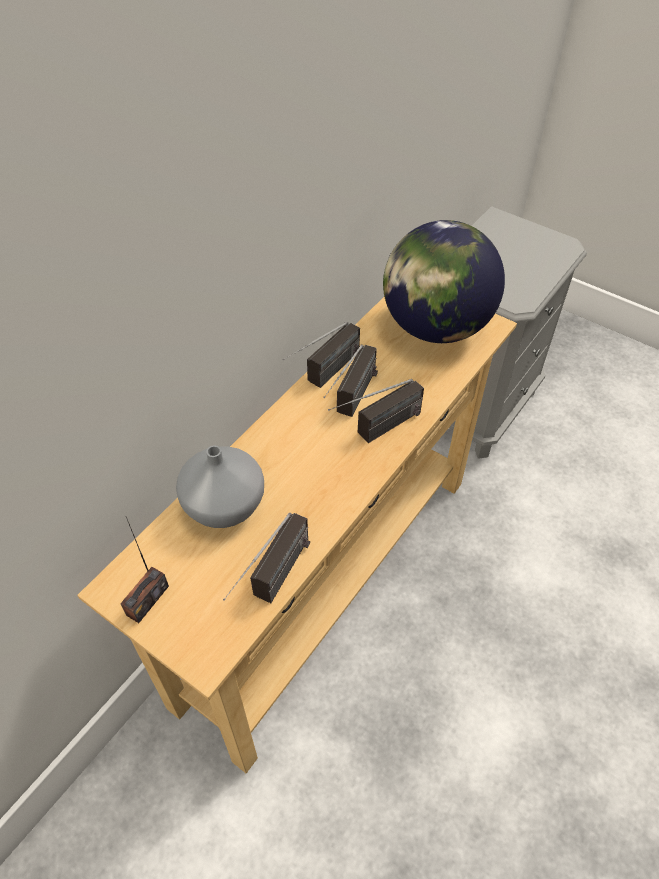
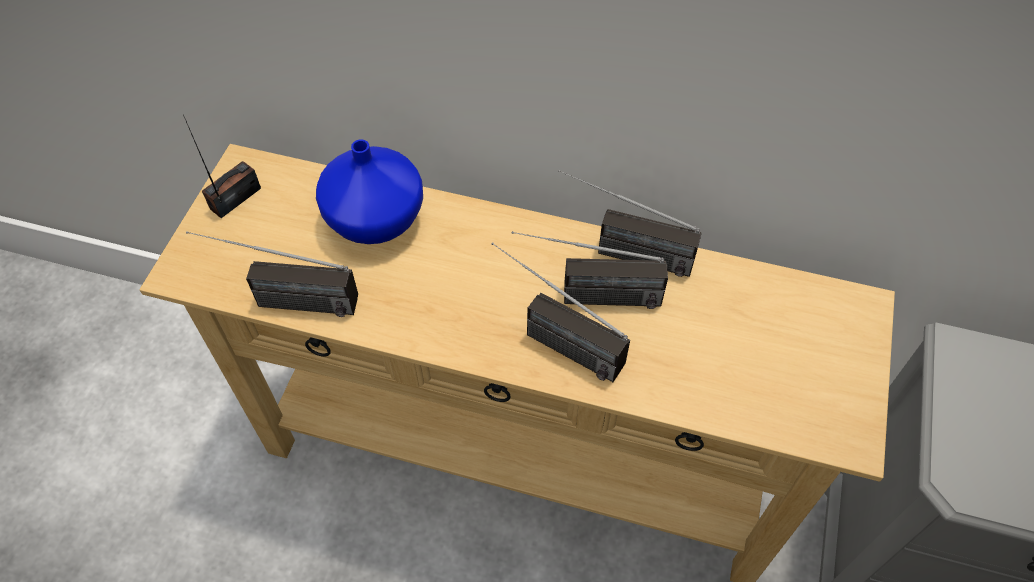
camera: 70 degrees right, 5 degrees up
(147, 600) = (236, 199): radio -> radio turned 120 degrees clockwise
(222, 504) = (375, 217): grey vase -> blue vase
(435, 327) = (797, 359): globe -> none

